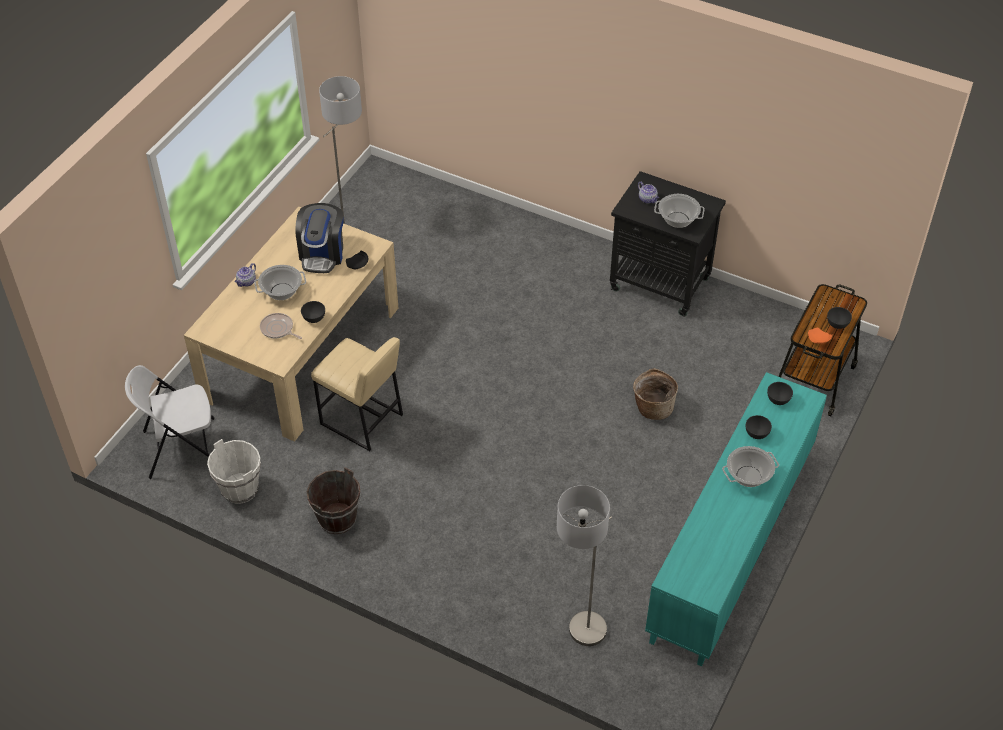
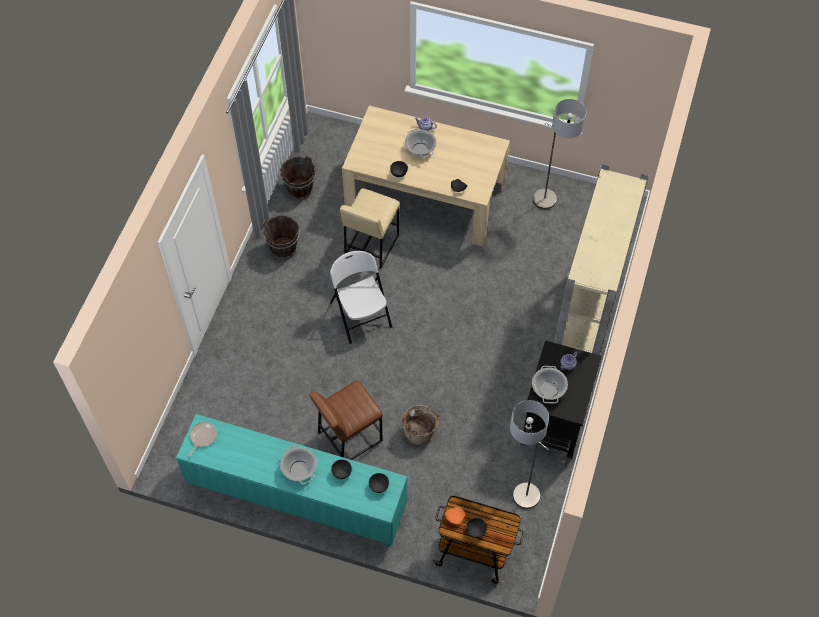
camera: 80 degrees right, 10 degrees up
(182, 447) = (328, 150): white chair -> white chair (361, 314)
(240, 489) = (300, 189): white bucket -> brown bucket
(278, 329) = (384, 155): frying pan -> frying pan (202, 437)
(322, 254) = (463, 165): coffee machine -> none
(531, 236) = (585, 323): none -> beige bookcase
(578, 635) = (208, 405): grey floor lamp -> grey floor lamp (520, 491)
(651, 480) = (349, 437): none -> brown chair

